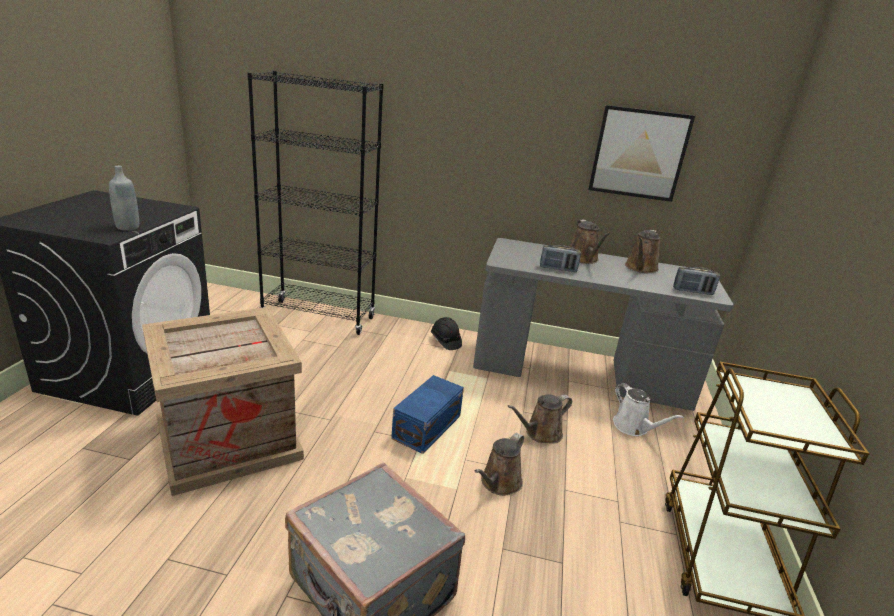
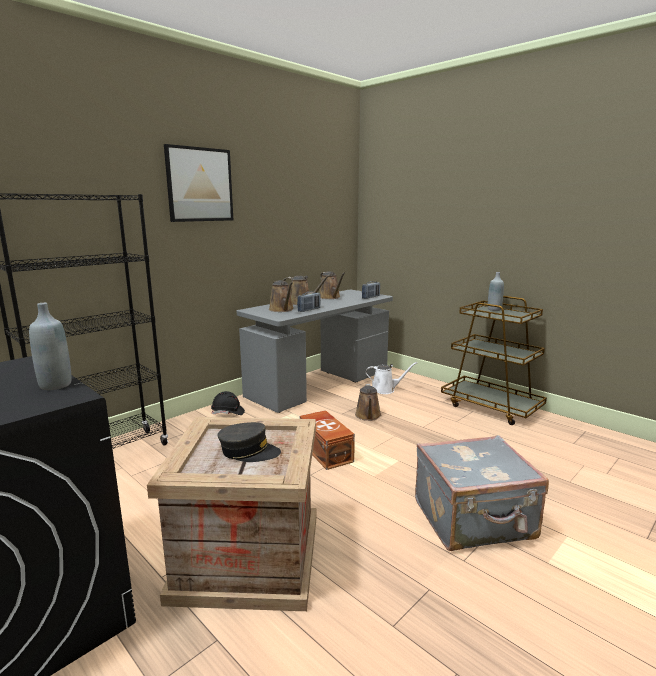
camera: 55 degrees left, 10 degrees down
(220, 349) = (249, 451): none -> grey cap
(428, 427) = (326, 451): blue storage box -> brown storage box
(499, 483) = (404, 444): brown watering can -> brown watering can (282, 310)
(639, 153) = (302, 224): picture -> picture (199, 185)
(800, 402) = (494, 309): none -> grey bottle

